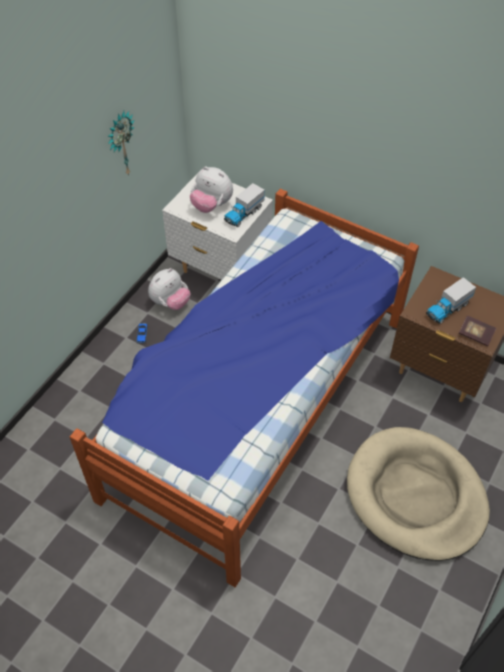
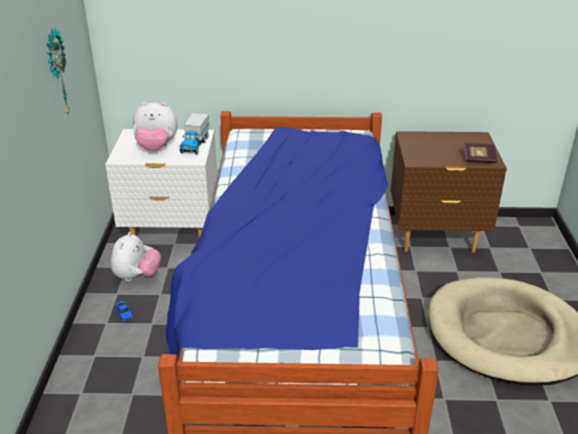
camera: 30 degrees left, 20 degrees down
(447, 309) = (439, 151): toy truck -> none

